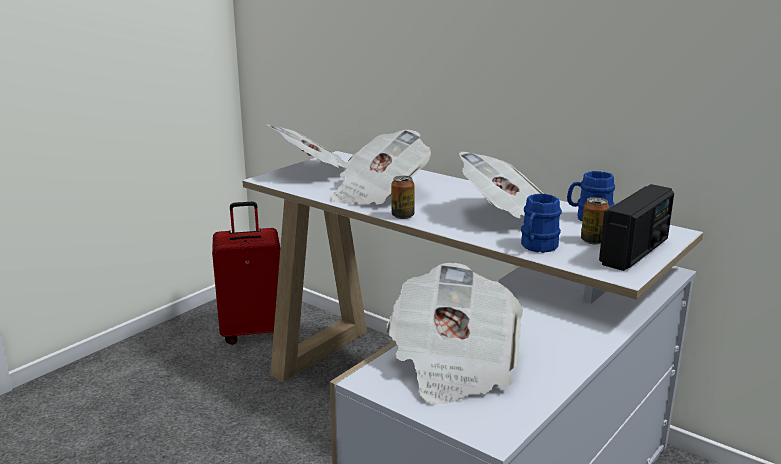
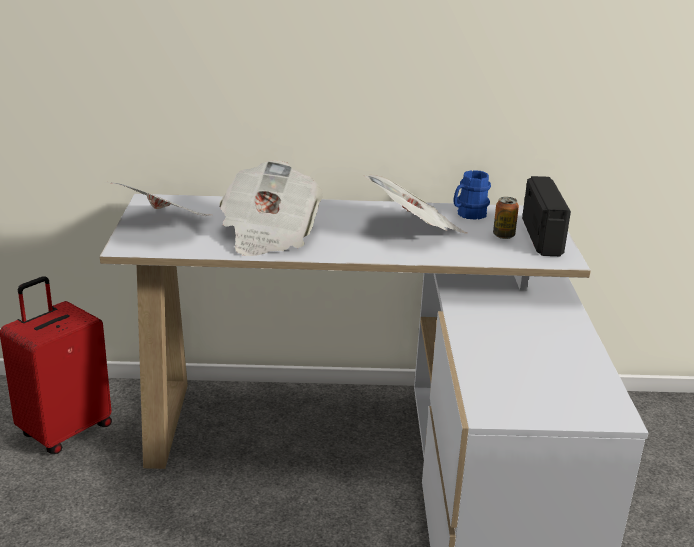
camera: 40 degrees left, 5 degrees up
(402, 216) = (331, 254): can -> none
(453, 365) = (520, 377): newspaper -> none
(537, 247) = (477, 253): blue mug -> none

